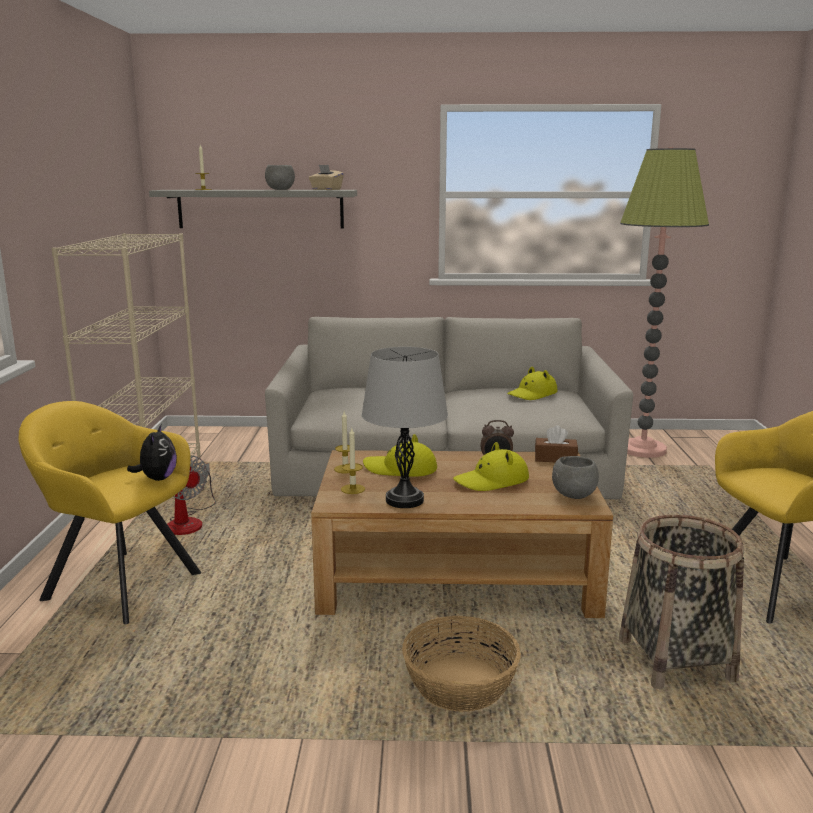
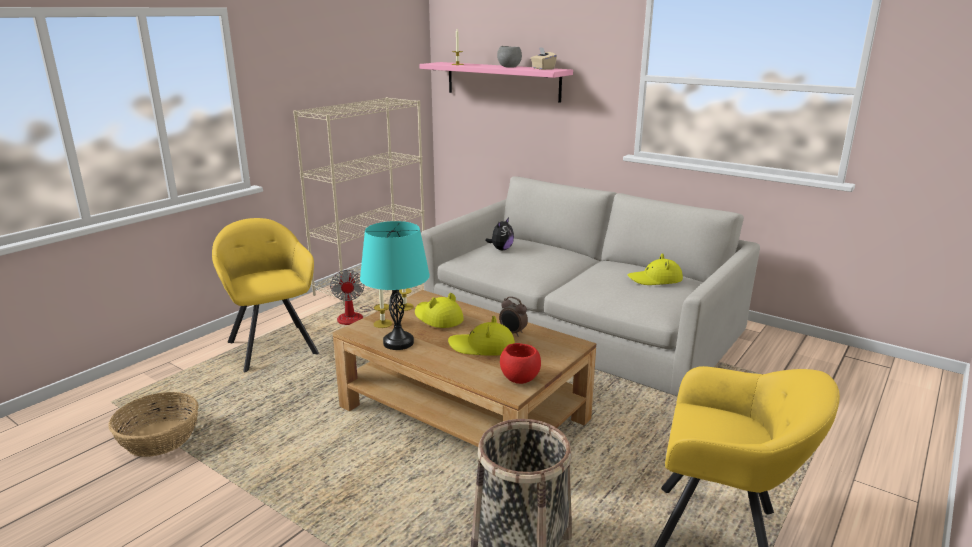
camera: 35 degrees right, 5 degrees up
(157, 479) = (287, 282): plush toy -> plush toy (501, 249)
(260, 209) = (502, 81): grey shelf -> pink shelf
(404, 500) = (398, 343): grey table lamp -> turquoise table lamp
(459, 684) = (353, 491): basket -> basket (159, 438)
(555, 458) = (565, 343): brown tissue box -> none
(574, 495) = (520, 379): grey bowl -> red bowl
(643, 449) = (790, 360): floor lamp -> none

